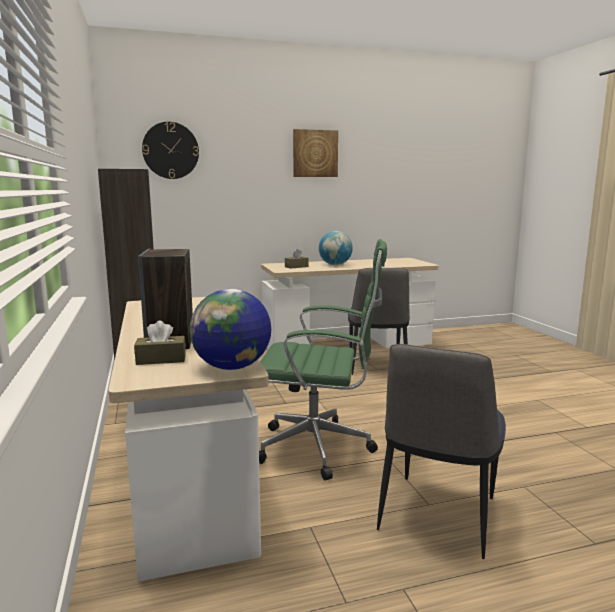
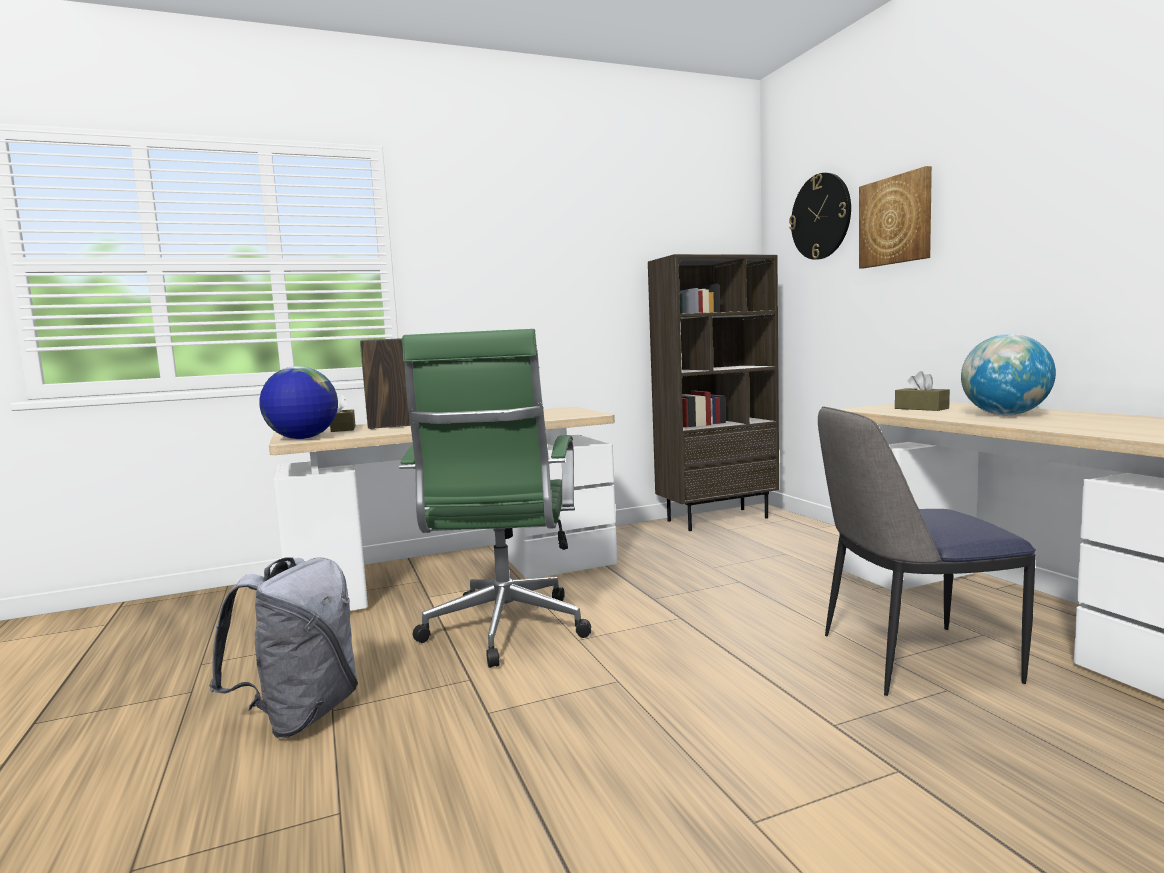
camera: 85 degrees right, 5 degrees down
(315, 153) = (1047, 156): picture -> picture (896, 220)
(437, 516) = (300, 715): chair -> grey backpack

